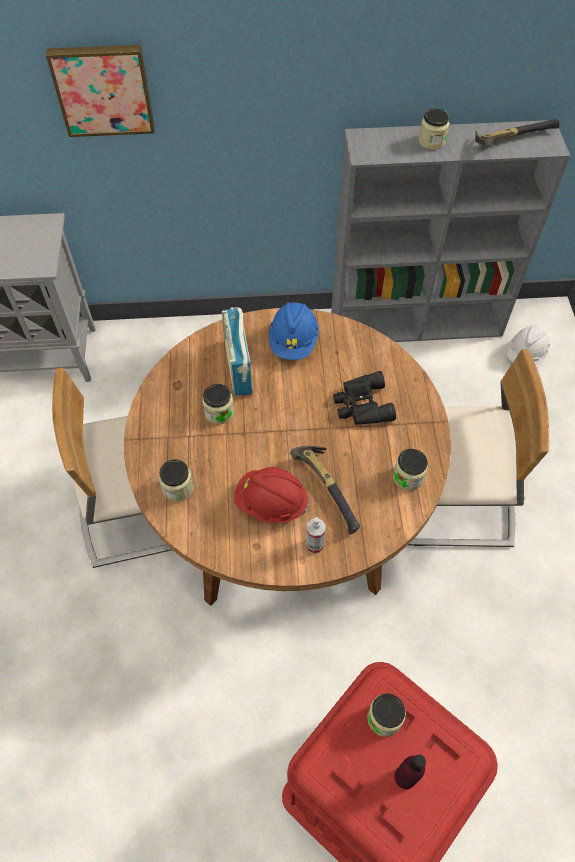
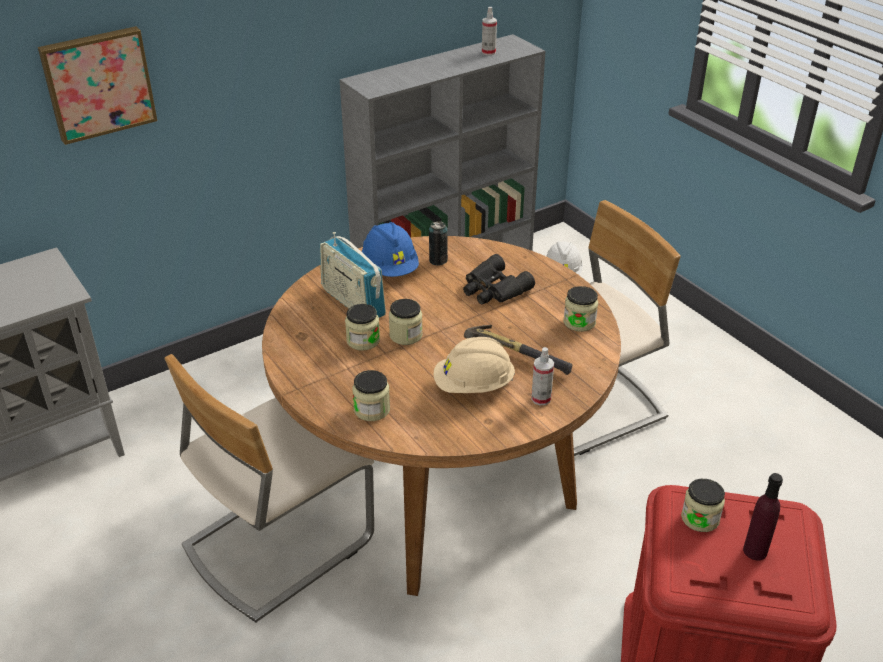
camera: 30 degrees left, 20 degrees down
(271, 503) = (473, 386): red hard hat -> beige hard hat
(338, 351) = (438, 260): none -> can
(432, 141) = (425, 68): jar -> jar (406, 335)
(510, 139) = (488, 52): hammer -> spray bottle

